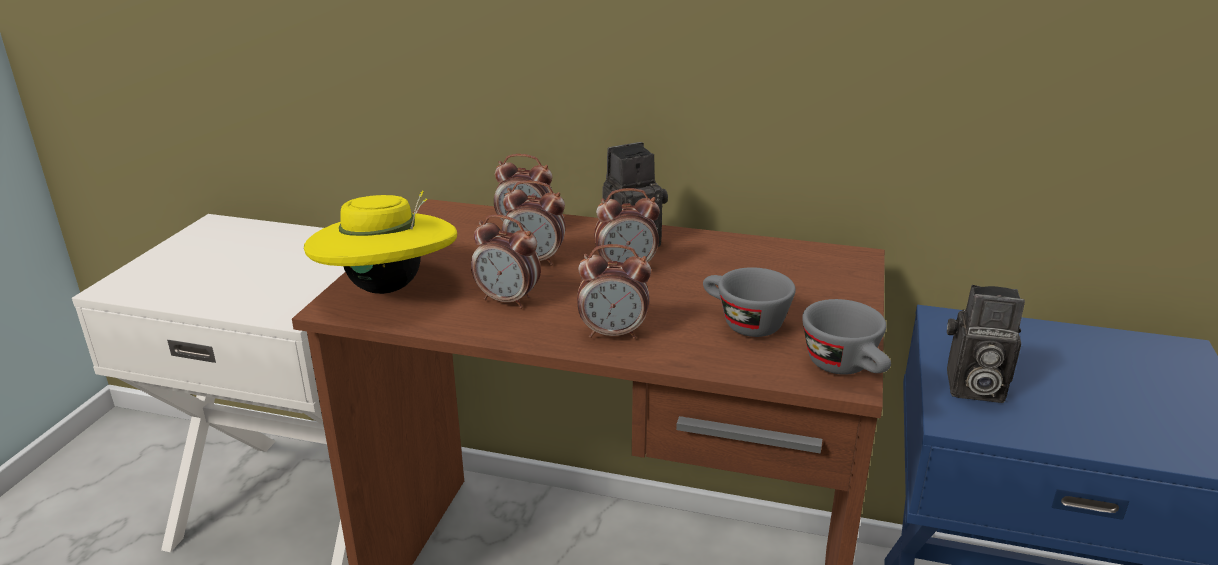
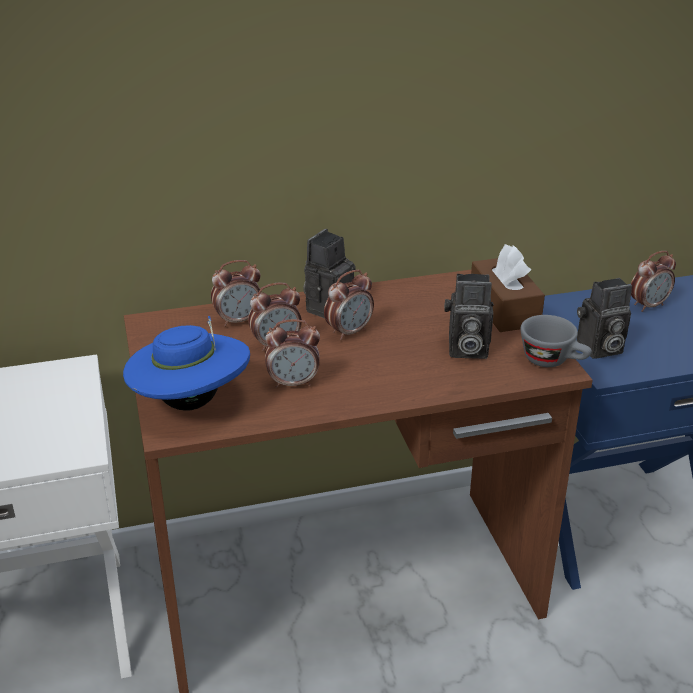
camera: 30 degrees left, 5 degrees up
(388, 288) = (191, 402): yellow hat -> blue hat
(613, 333) = (392, 384): alarm clock -> alarm clock (648, 305)
(742, 323) = (465, 349): grey cup -> camera
(841, 294) = (504, 308): none -> brown tissue box

